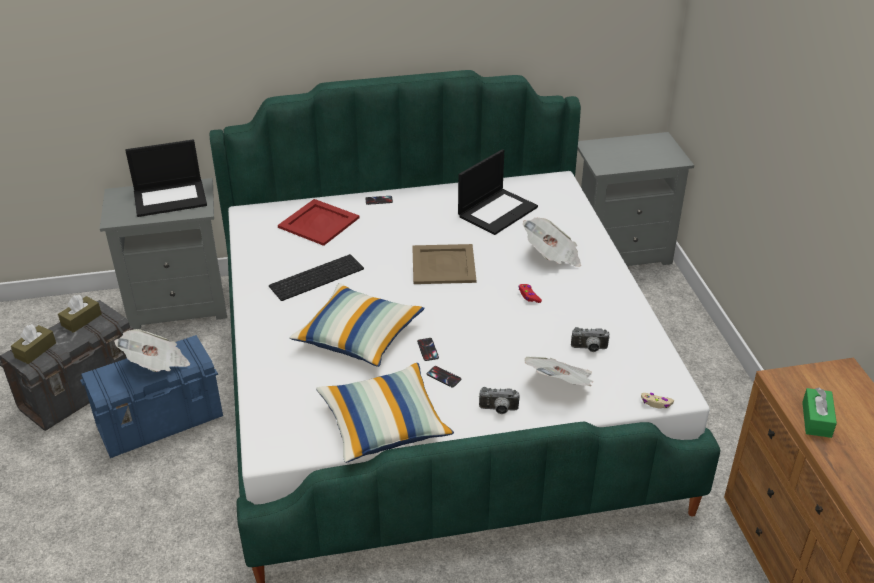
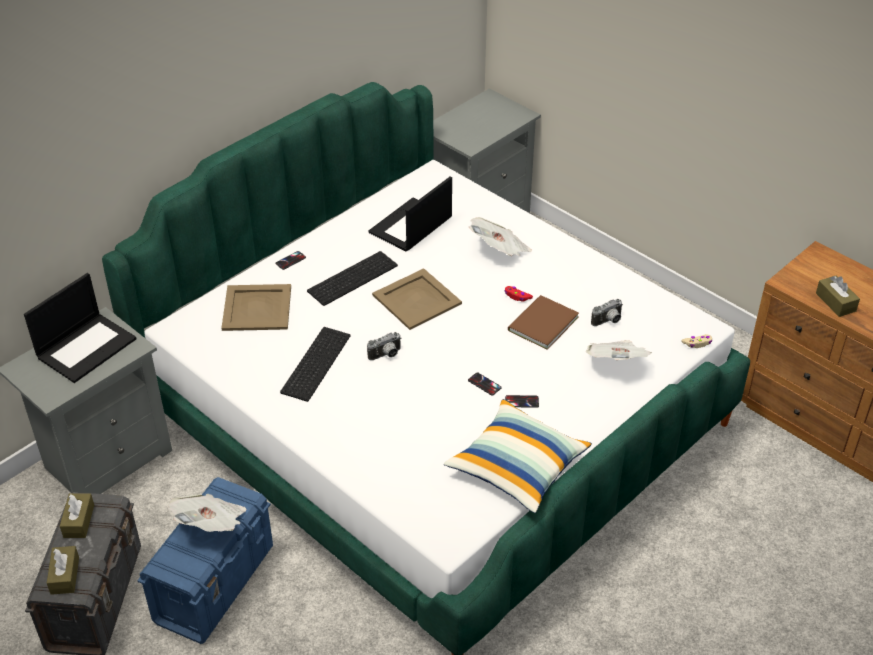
camera: 35 degrees left, 5 degrees up
(318, 222) = (256, 307): red tray -> beige tray
(359, 337) = (415, 401): pillow -> none
(411, 229) = (352, 277): none -> keyboard
(497, 211) = (410, 226): laptop -> laptop turned 150 degrees counterclockwise
(498, 410) = (592, 408): camera -> camera (386, 355)
(526, 325) = (540, 324): none -> brown book
(816, 419) = (835, 302): green tissue box -> brown tissue box

